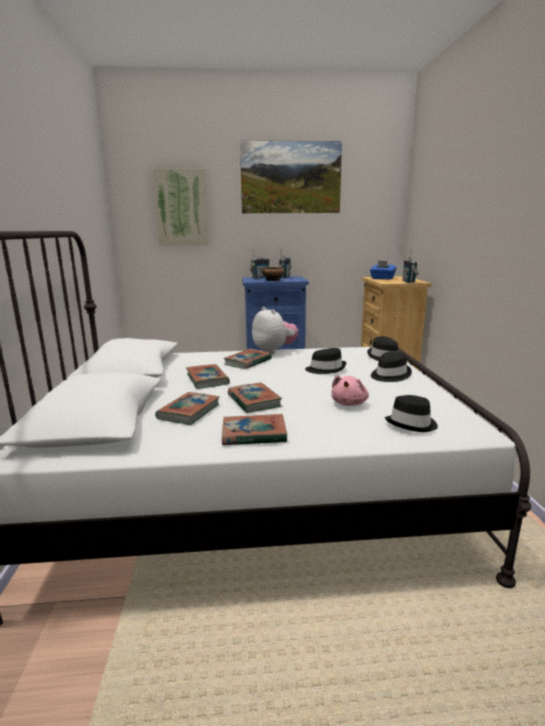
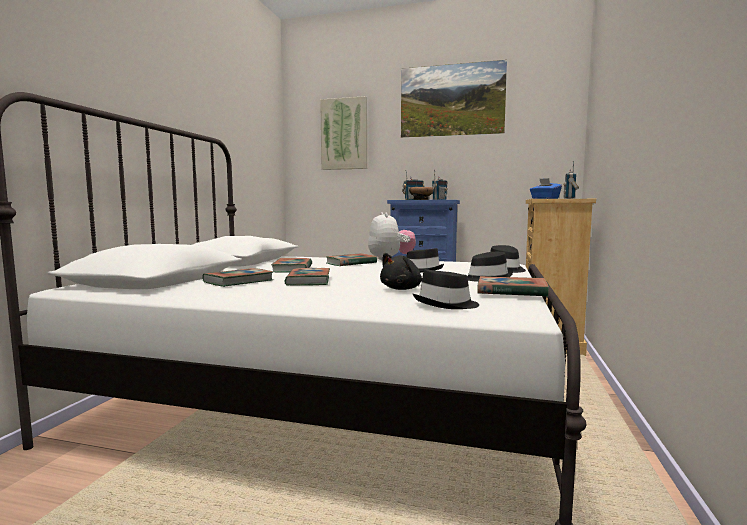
camera: 20 degrees right, 10 degrees down
(254, 434) = (267, 296): book -> book (511, 291)
(349, 403) = (402, 289): pink plush toy -> black plush toy

